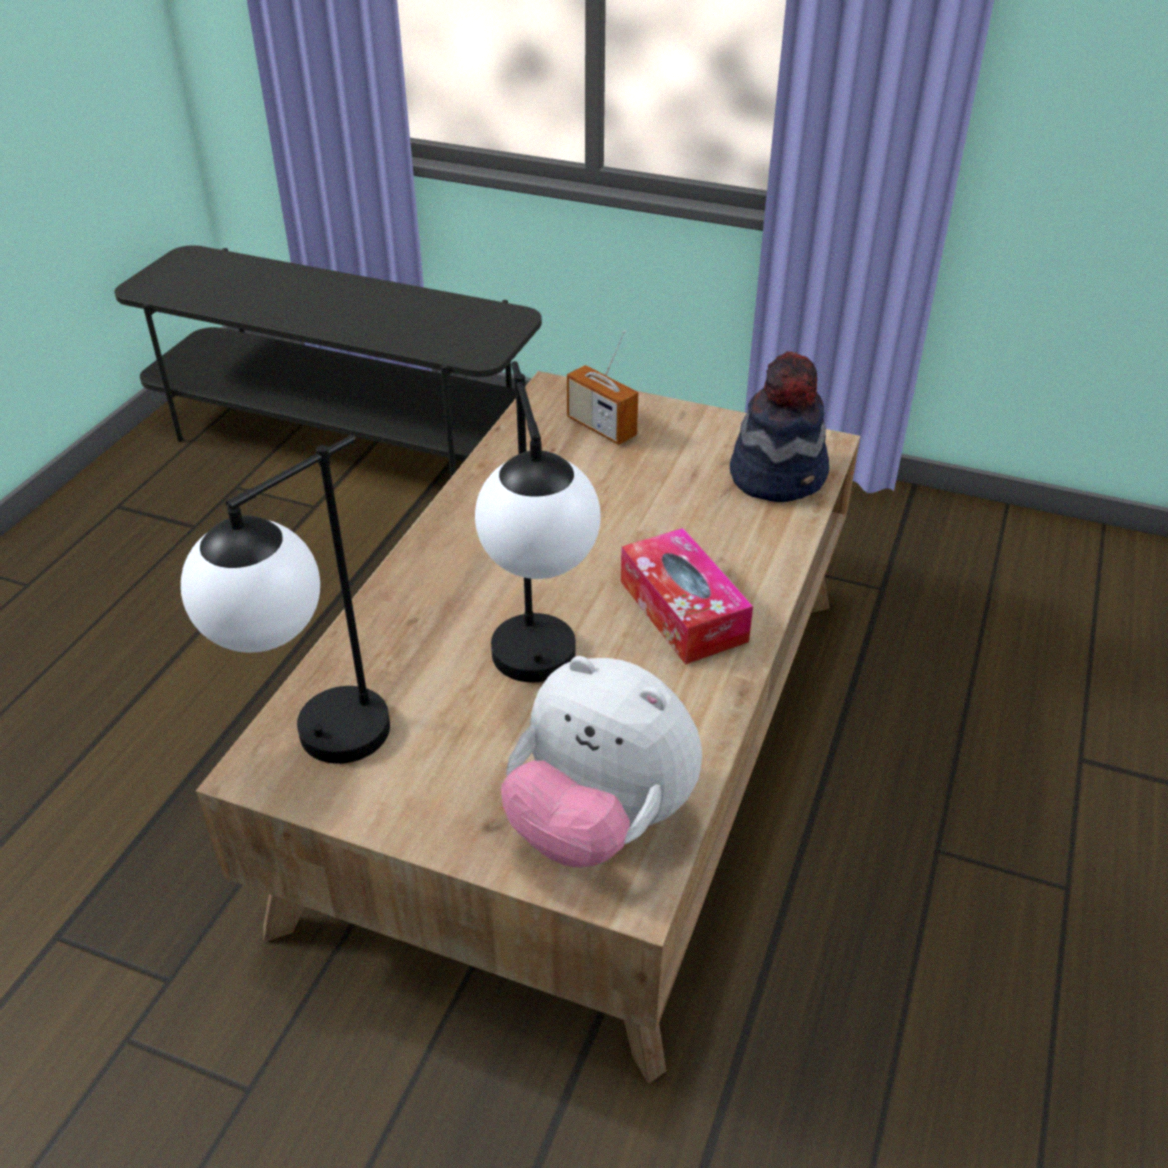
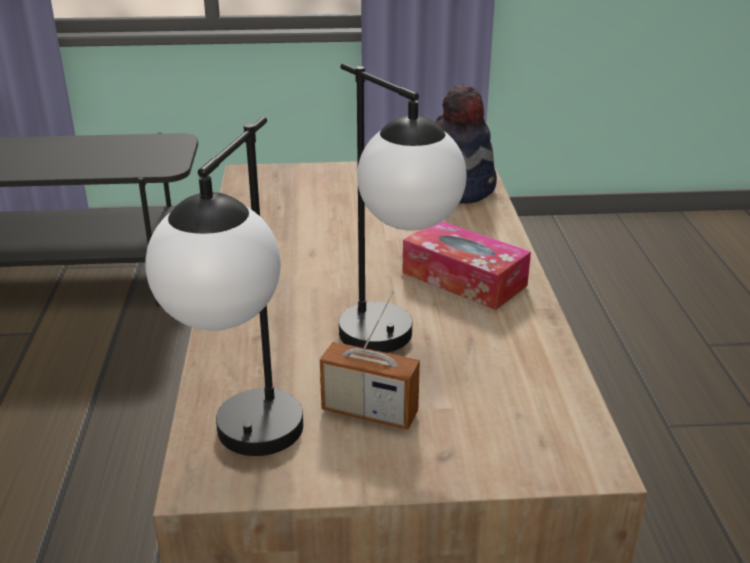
camera: 25 degrees left, 10 degrees down
(599, 822) = (525, 426): plush toy -> none
(601, 427) = (305, 187): radio -> radio (369, 412)

